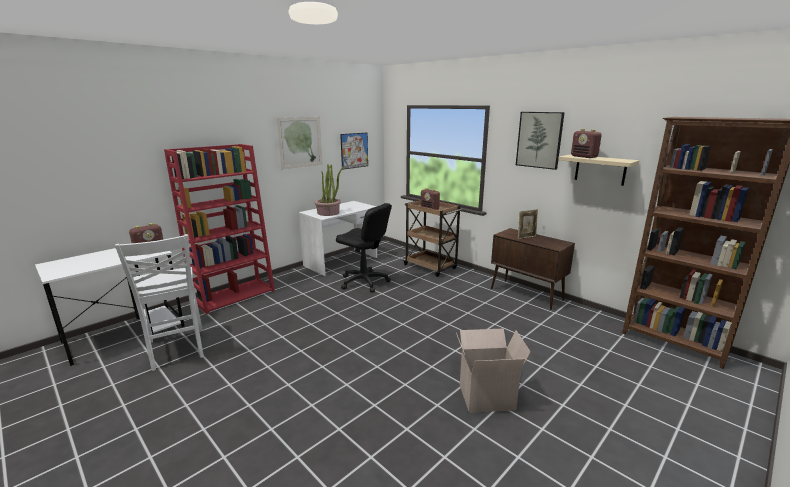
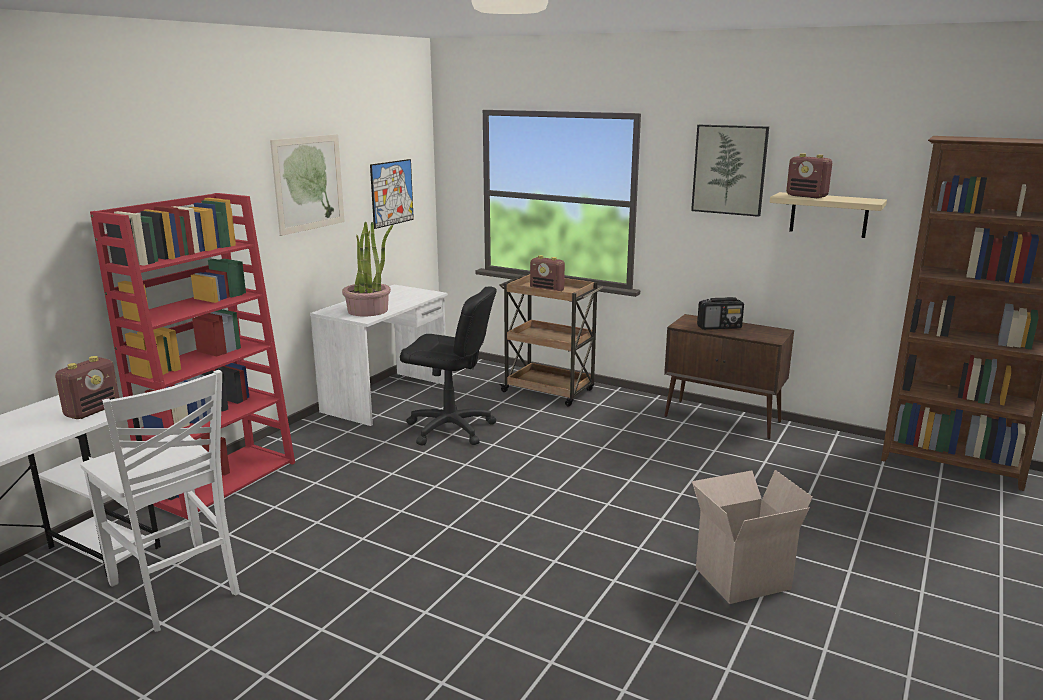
camera: 15 degrees left, 0 degrees up
(526, 237) = (719, 327): picture frame -> radio

